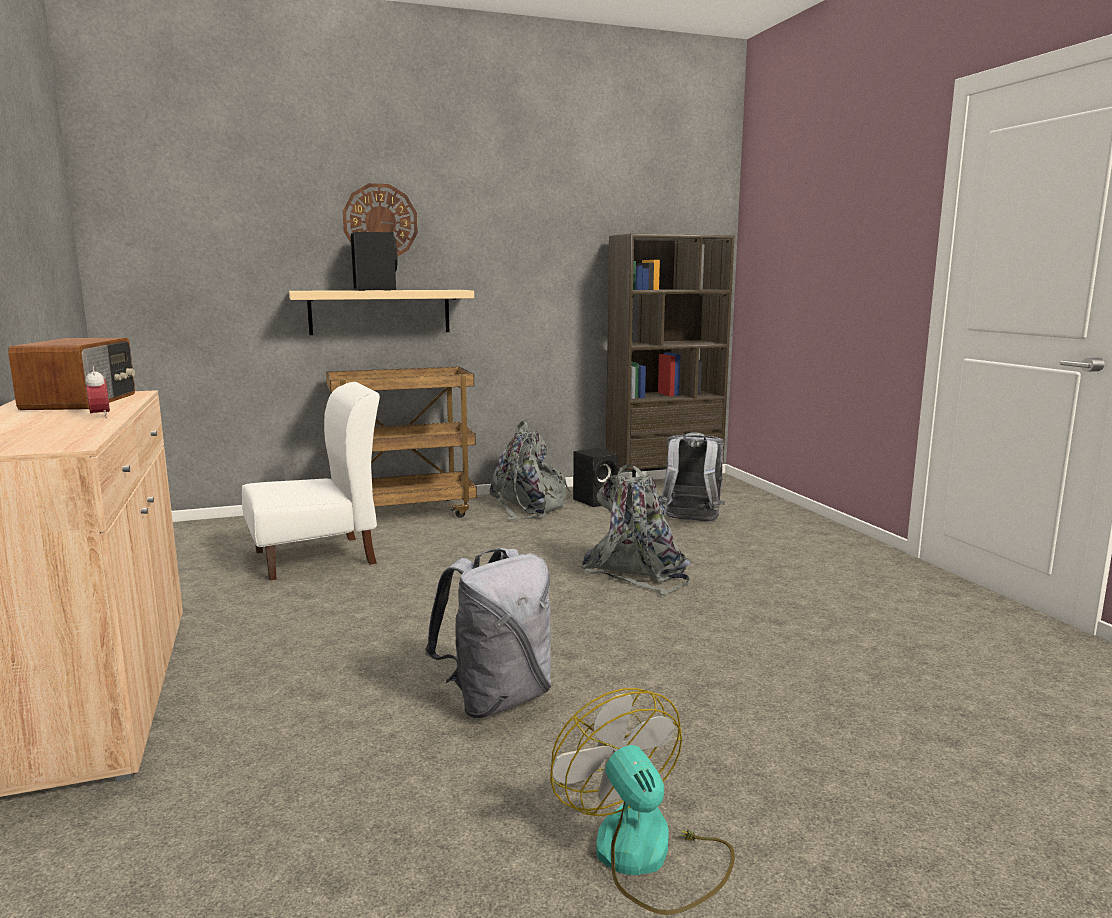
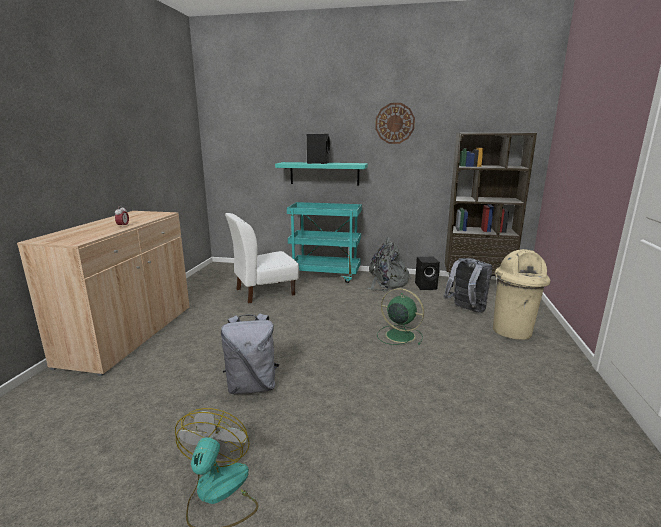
camera: 30 degrees right, 5 degrees up
(82, 401) = (140, 216): radio -> none
(316, 557) = (264, 291): white chair -> white chair turned 150 degrees clockwise
(380, 222) = (326, 127): wall clock -> wall clock (394, 123)
(380, 312) = (324, 173): beige shelf -> turquoise shelf
(405, 512) = (326, 275): brown cart -> turquoise cart
(639, 572) = (398, 335): grey backpack -> green fan
(779, 535) = (513, 331): none -> beige trash can

